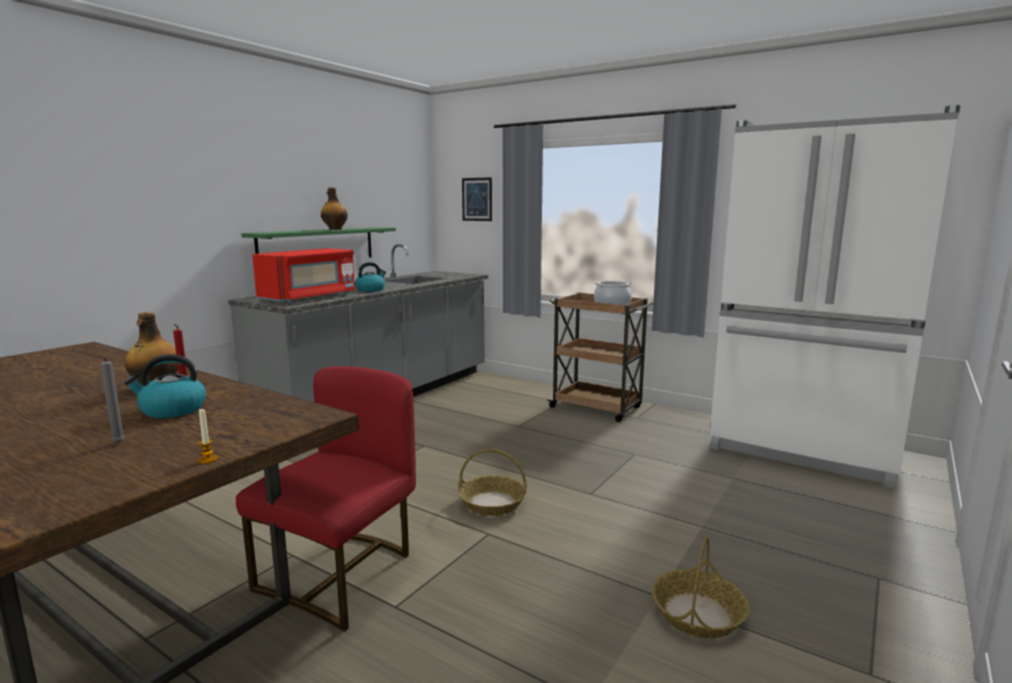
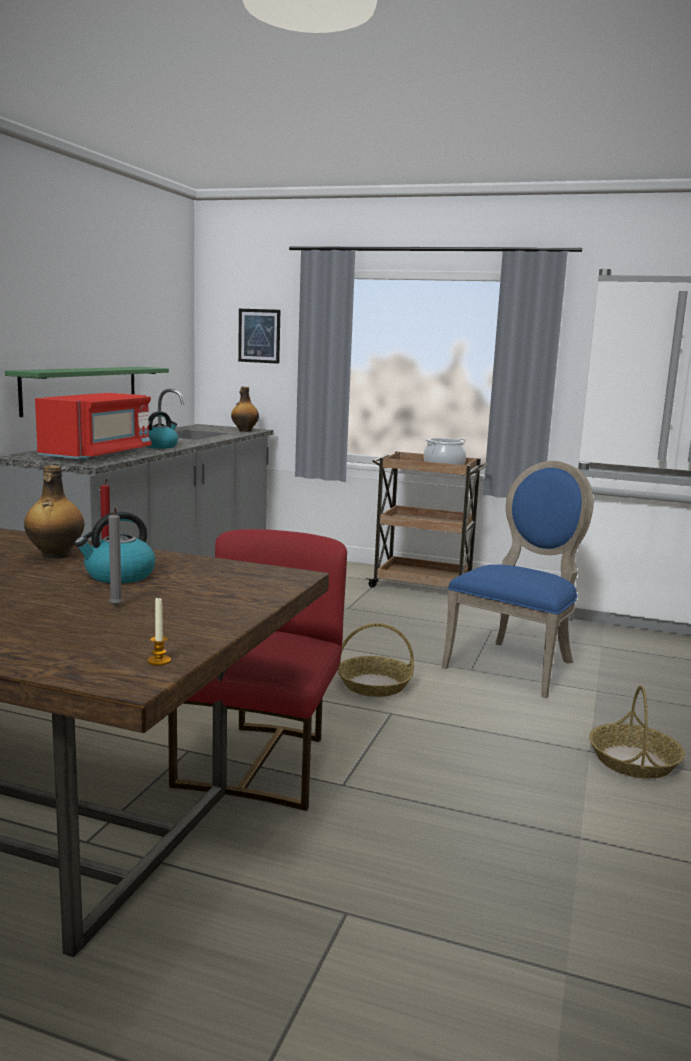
camera: 15 degrees left, 0 degrees up
(207, 460) = (242, 615): candle -> candle (159, 661)
(335, 229) = (106, 368): bottle -> bottle (244, 431)
(636, 492) = (516, 665): none -> blue chair

